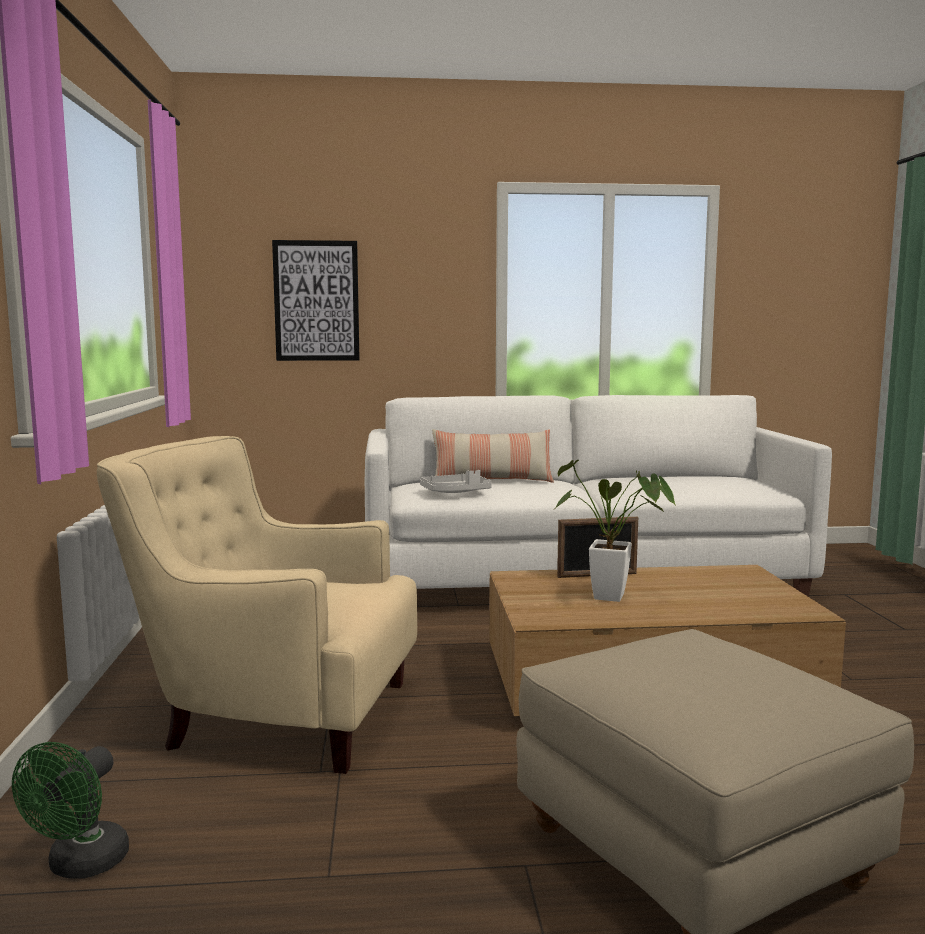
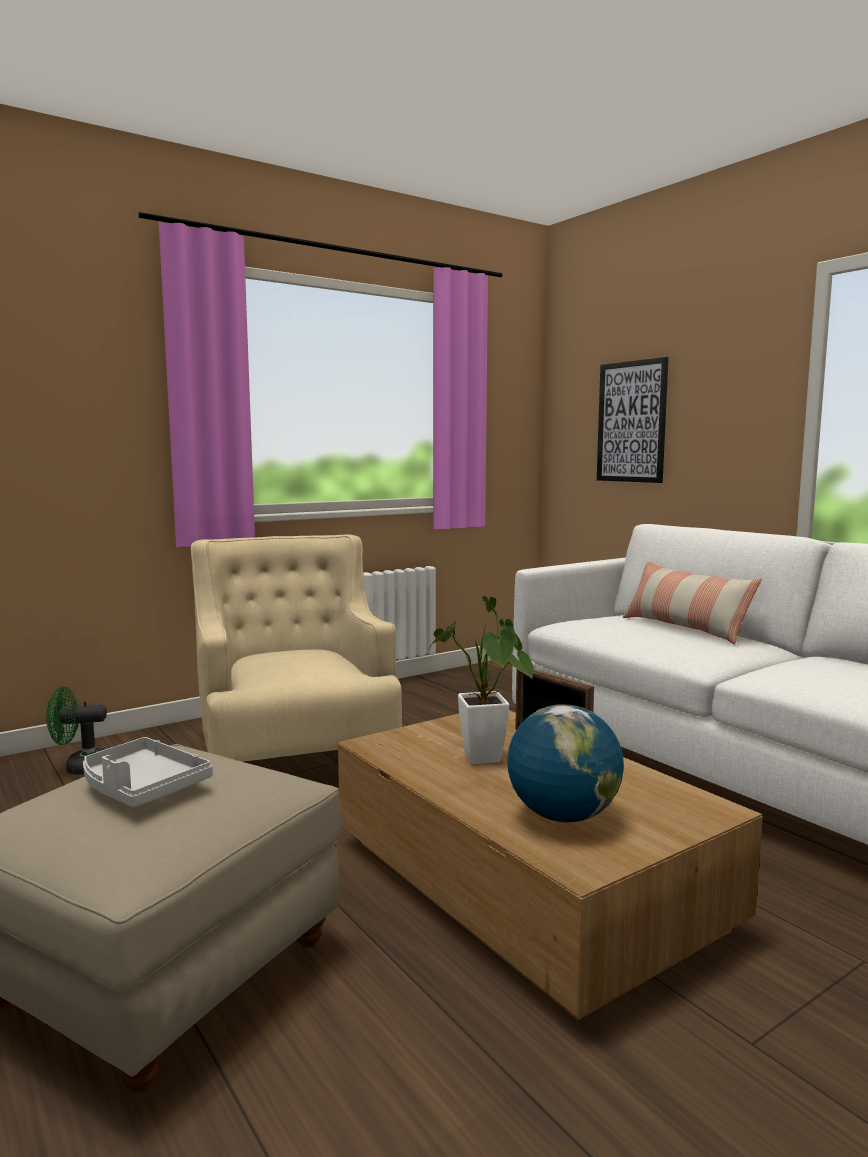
camera: 60 degrees right, 0 degrees up
(456, 492) = (599, 627): grey tray -> grey tray (141, 788)
(734, 600) = (563, 817): none -> globe

